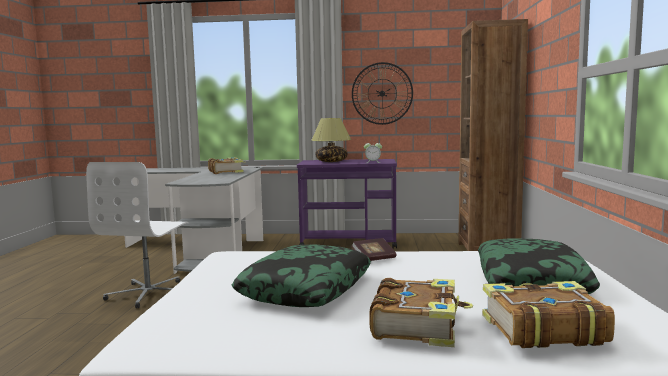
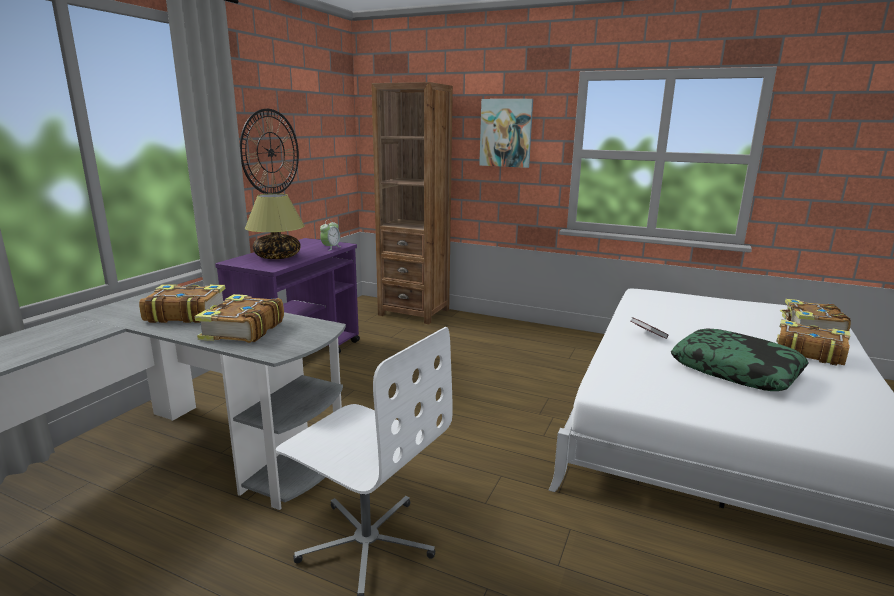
camera: 70 degrees left, 10 degrees up
(207, 177) = (241, 330): none -> book
(531, 281) = (709, 310): pillow -> none
(549, 59) = (506, 133): none -> picture

